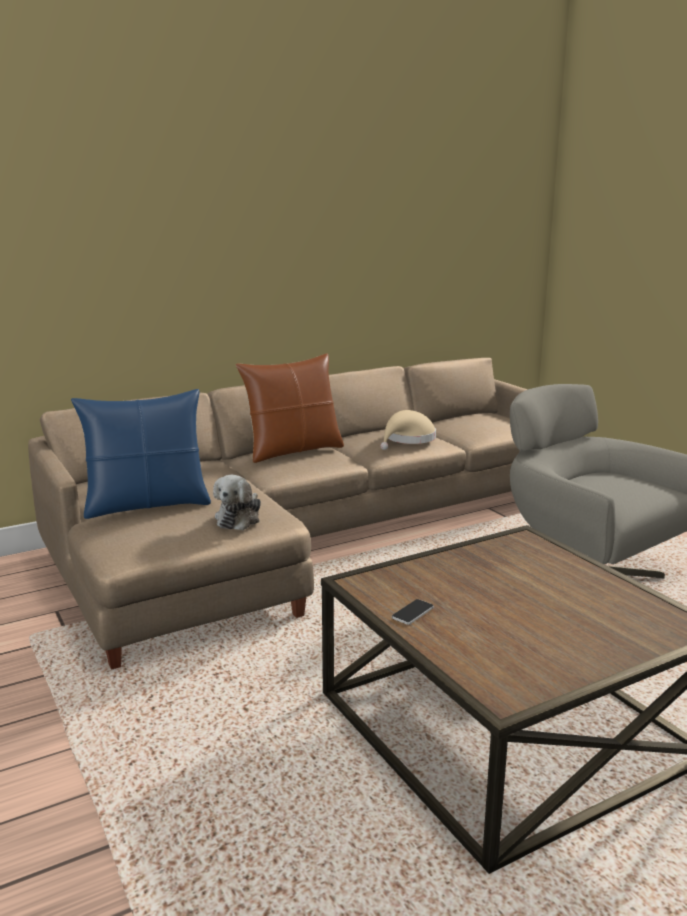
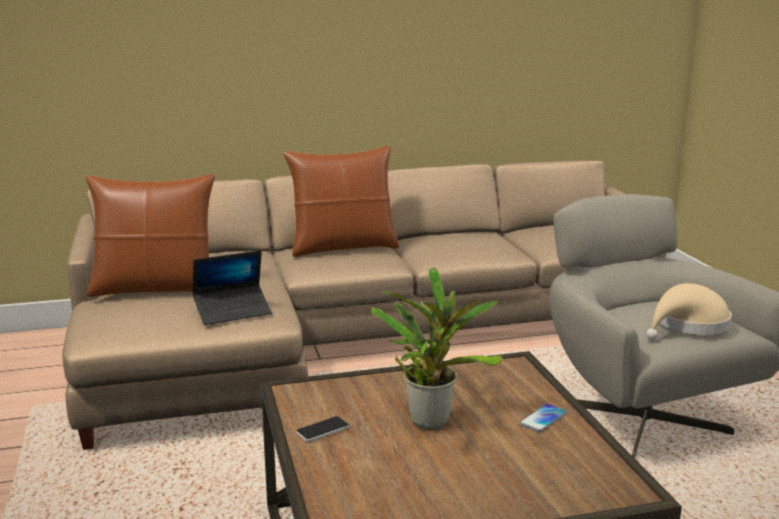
camera: 15 degrees right, 0 degrees up
(147, 505) = (155, 289): blue pillow -> brown pillow
(239, 518) = (233, 312): plush toy -> laptop
(408, 439) = (473, 245): beige hat -> beige hat (688, 325)
(494, 591) = (431, 418): none -> potted plant
(583, 579) = (543, 419): none -> phone

